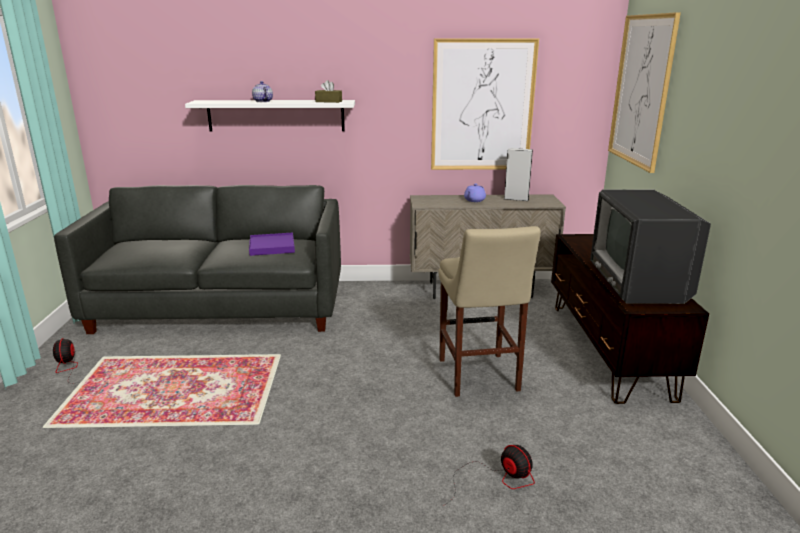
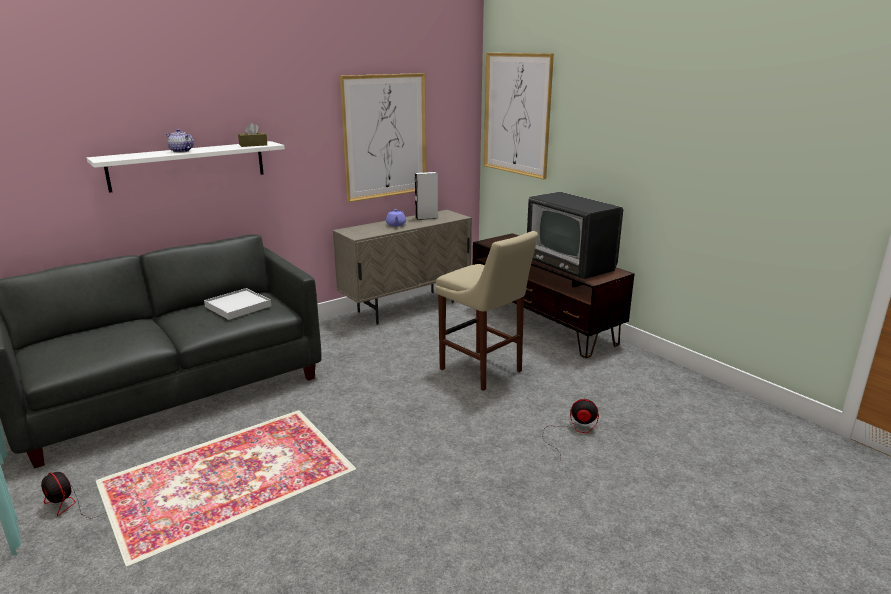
camera: 35 degrees left, 0 degrees up
(272, 246) = (238, 306): purple tray -> white tray

